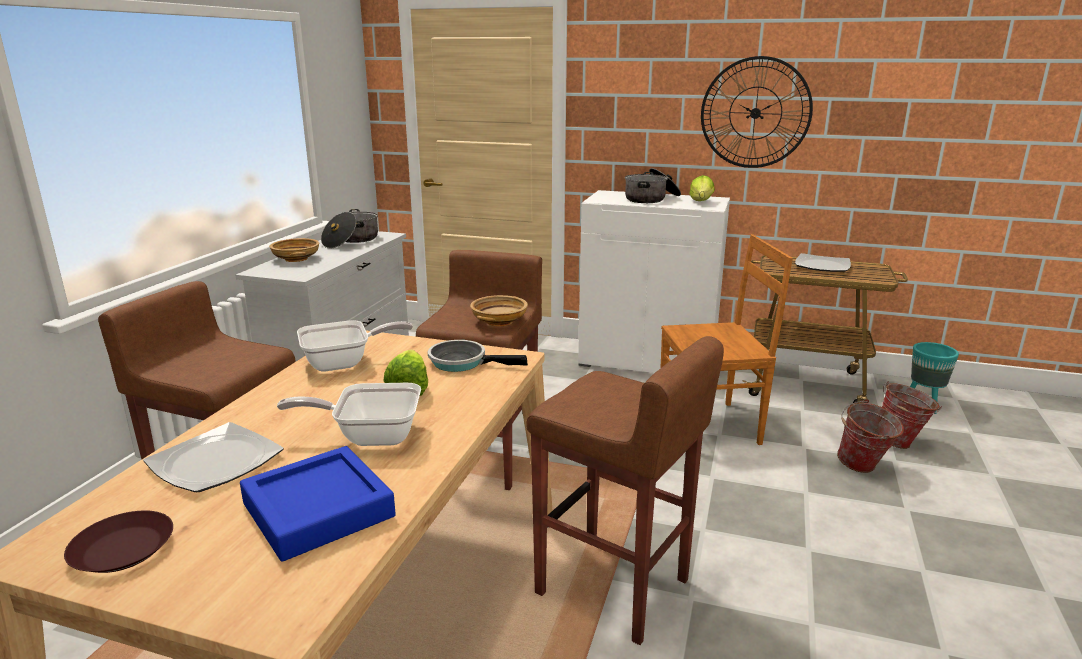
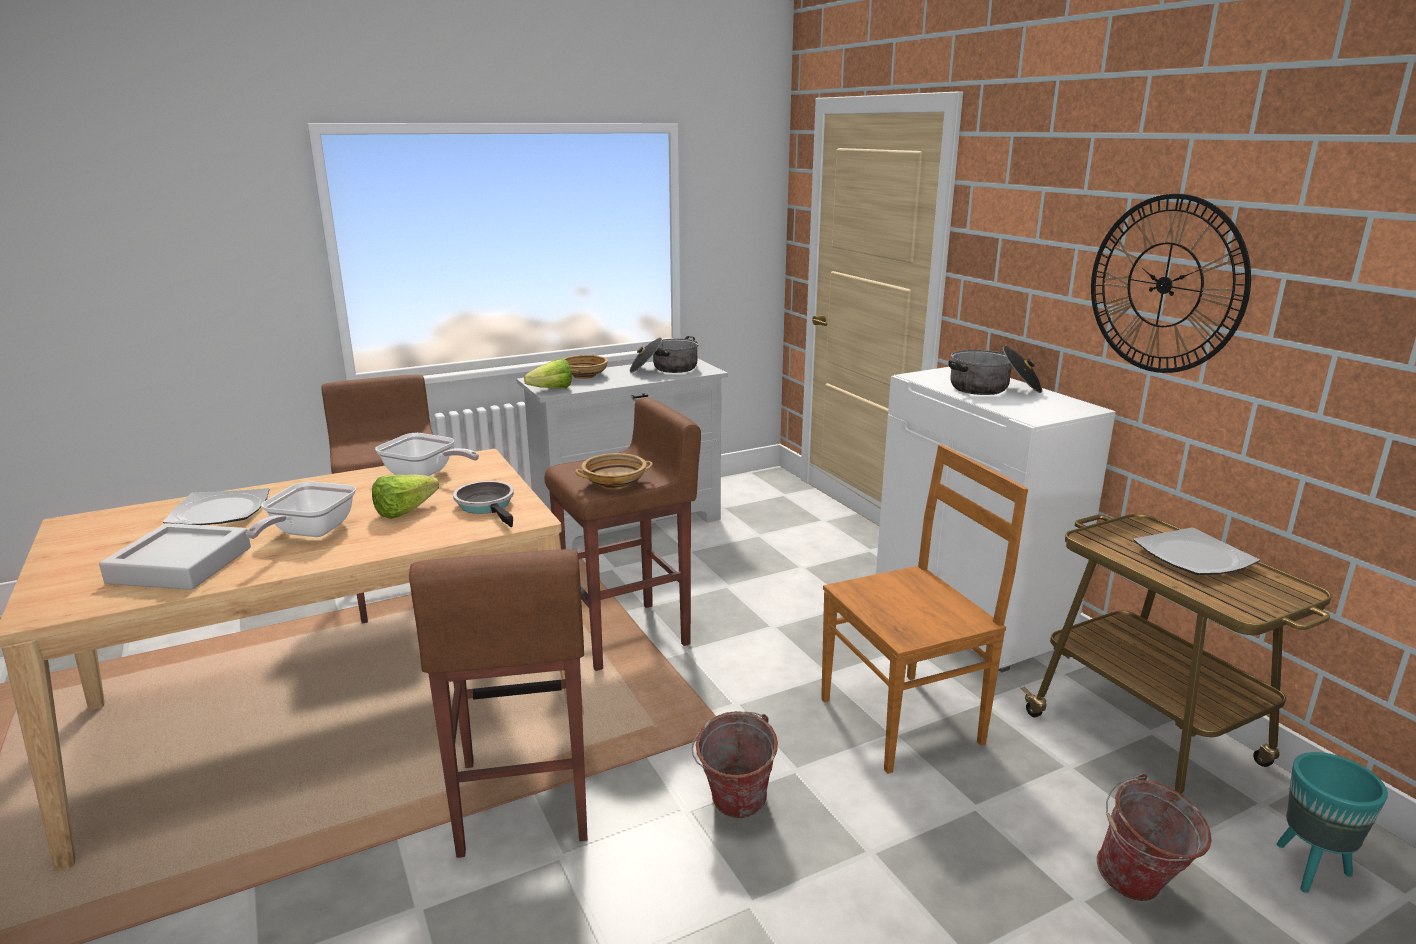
camera: 45 degrees right, 0 degrees up
(124, 549) = (89, 540): brown plate -> none
(318, 510) = (180, 565): blue tray -> grey tray
(370, 436) = (308, 533): frying pan -> frying pan turned 120 degrees counterclockwise
(700, 203) = (1039, 409): lettuce -> lettuce (547, 390)
(711, 425) = (905, 720): brown chair -> brown chair turned 60 degrees counterclockwise
(863, 468) = (1007, 878): bucket -> bucket (733, 808)

